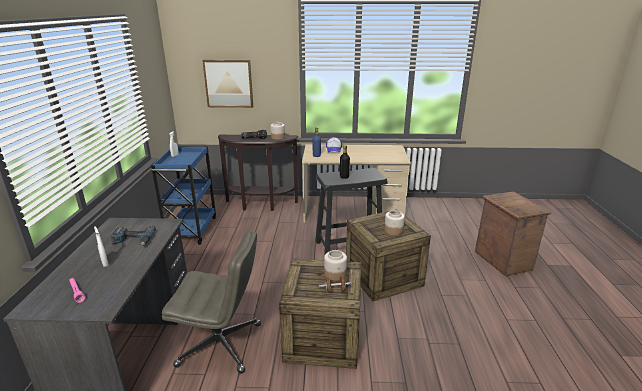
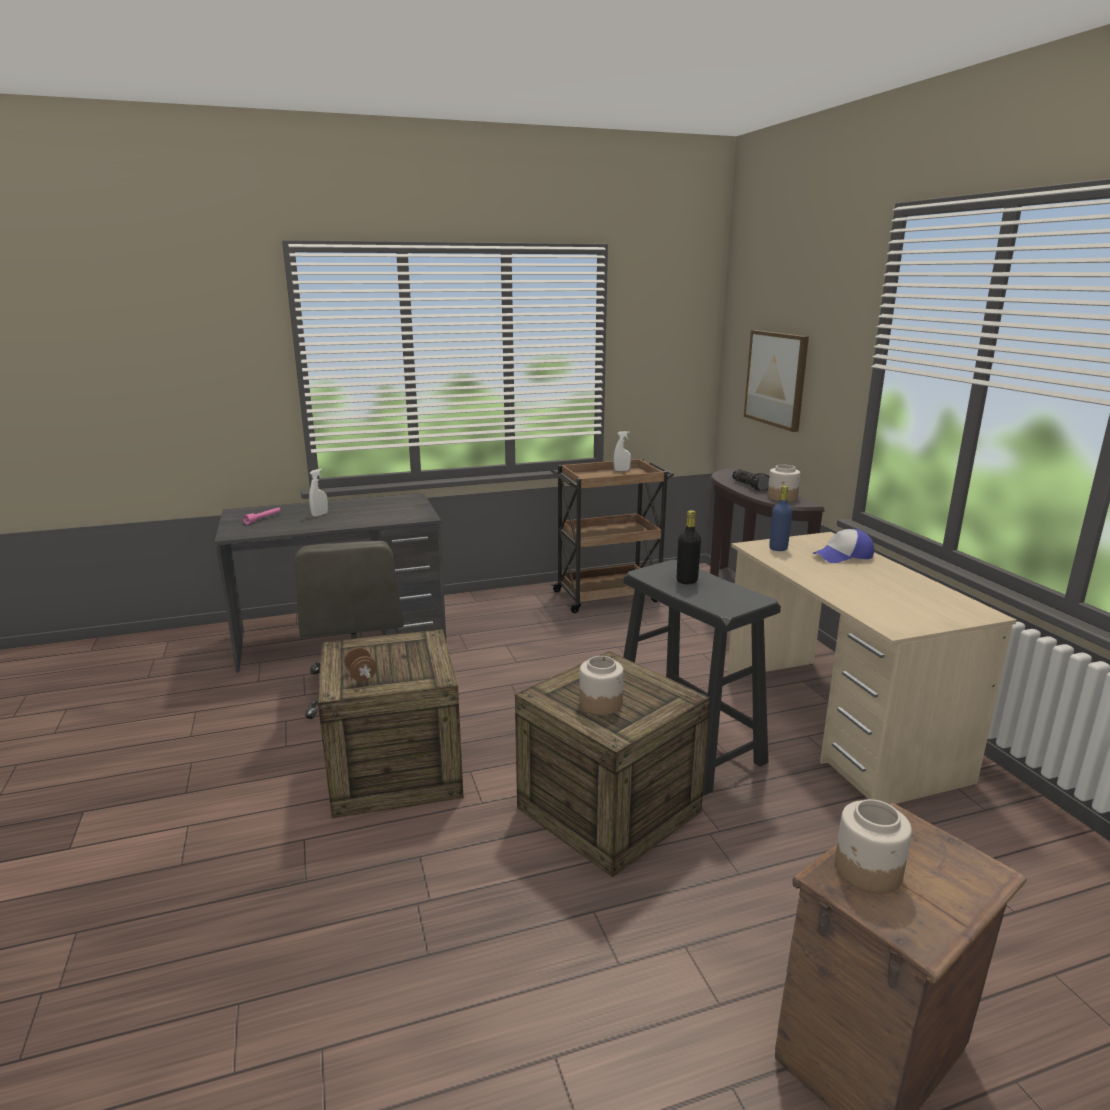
camera: 70 degrees right, 5 degrees down
(133, 240) = (373, 513): power drill -> none
(192, 229) = (608, 596): blue cart -> brown cart
(335, 274) = (409, 668): jar -> jar (868, 870)

